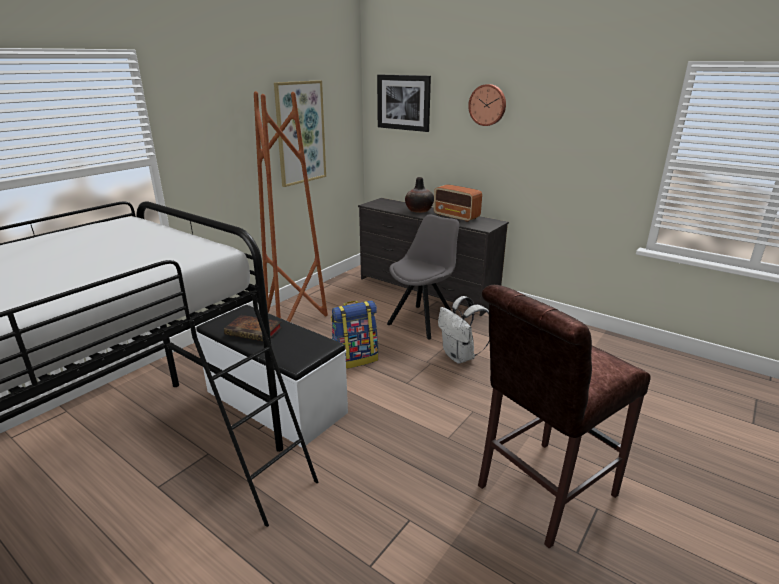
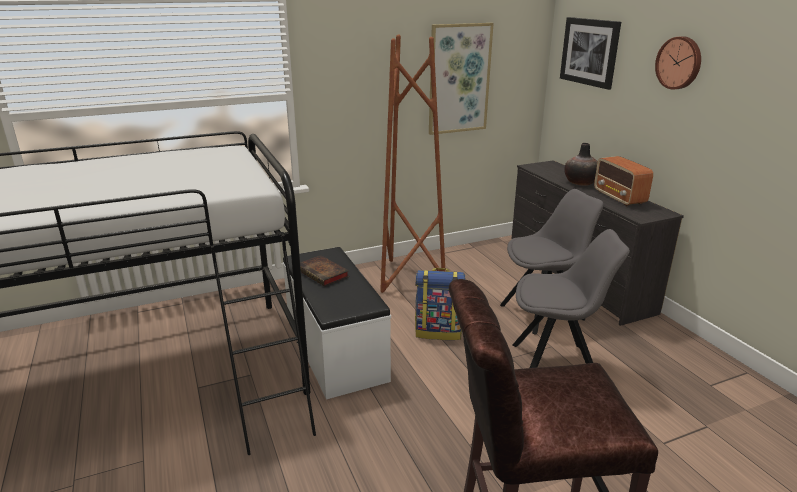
camera: 30 degrees right, 0 degrees up
(460, 357) = (555, 364): white backpack -> grey chair

